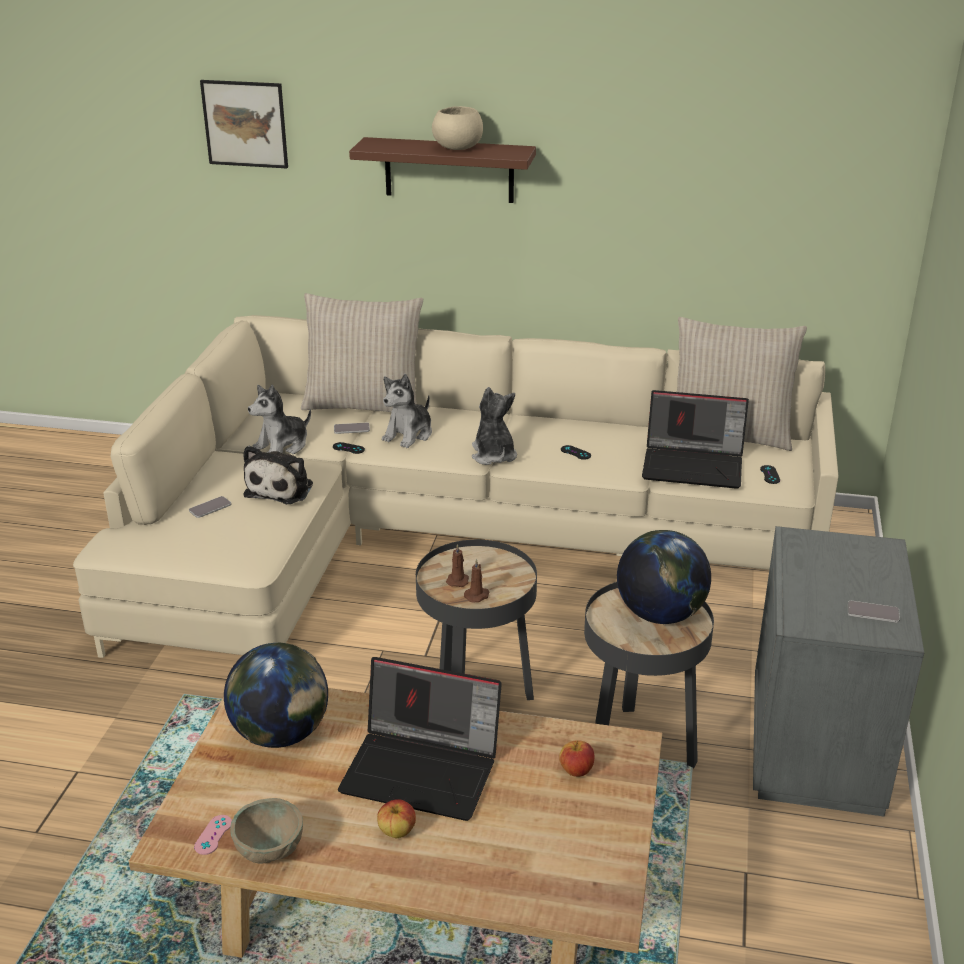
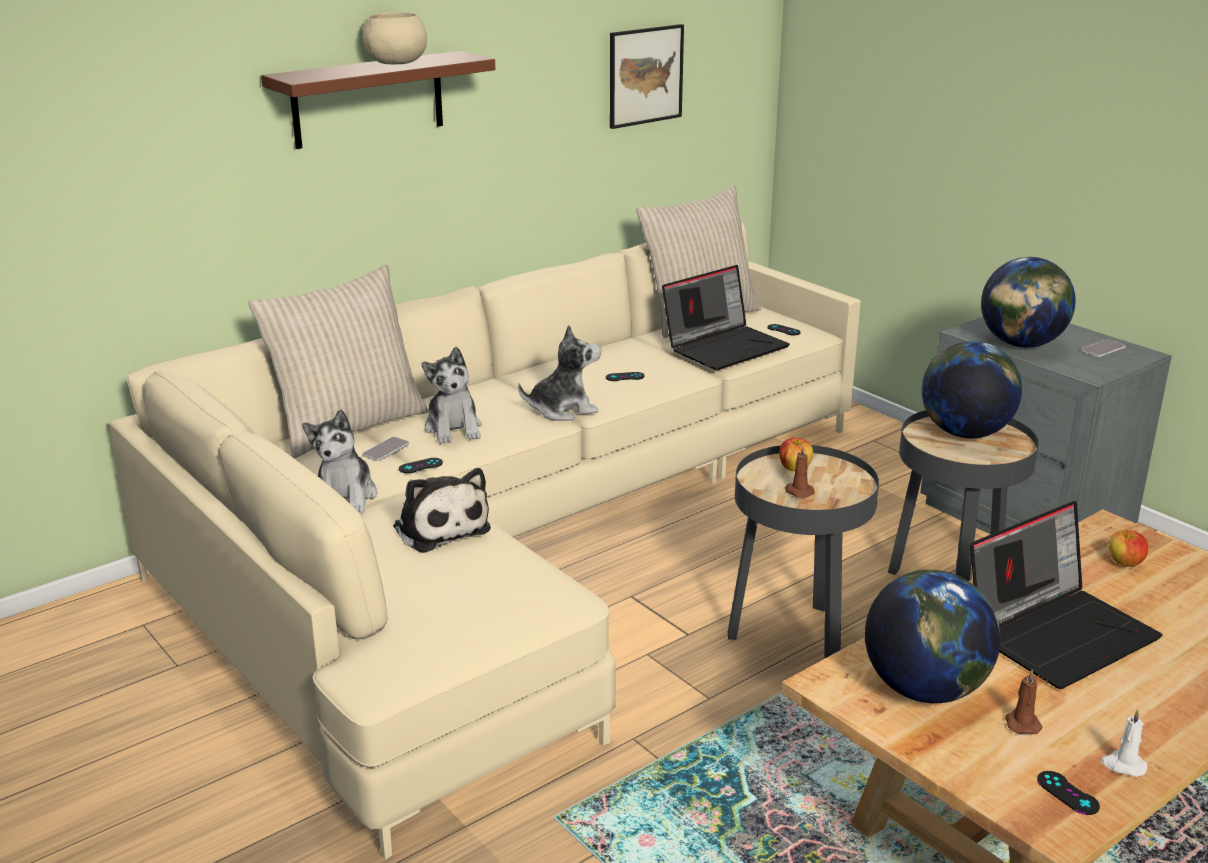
camera: 50 degrees left, 5 degrees down
(210, 508) = (410, 580): phone -> none
(213, 835) = (1067, 793): pink game controller -> black game controller
(245, 124) = (89, 85): picture -> picture (645, 75)
(270, 851) = (1123, 765): beige bowl -> white candle
(397, 831) = (1146, 681): apple -> apple (794, 468)
(477, 595) = (837, 492): brown candle -> brown candle (1021, 723)
(493, 455) = (562, 410): plush toy -> plush toy turned 135 degrees clockwise
(810, 570) = (1021, 345): none -> globe

